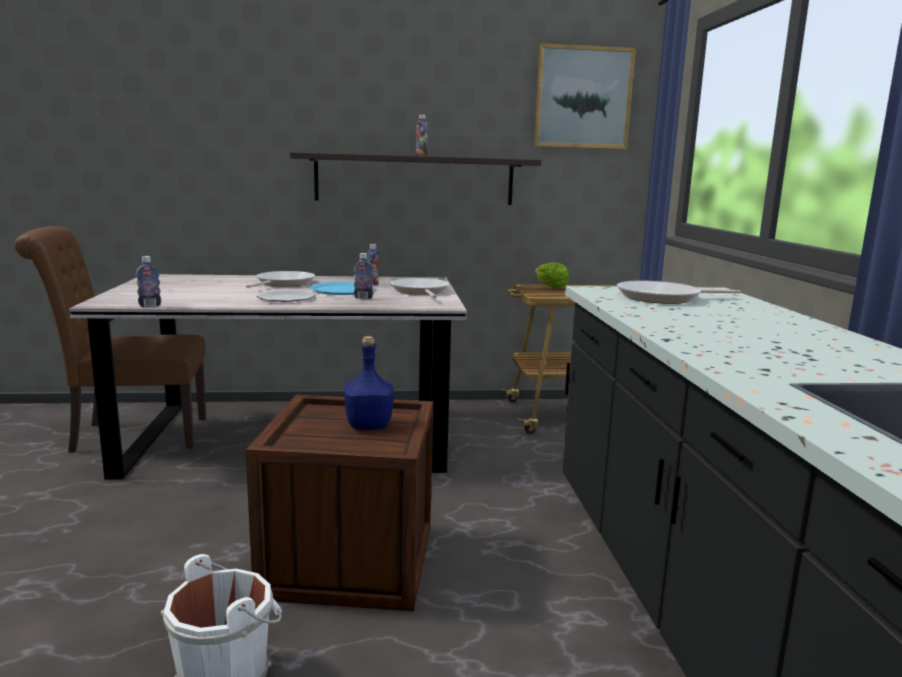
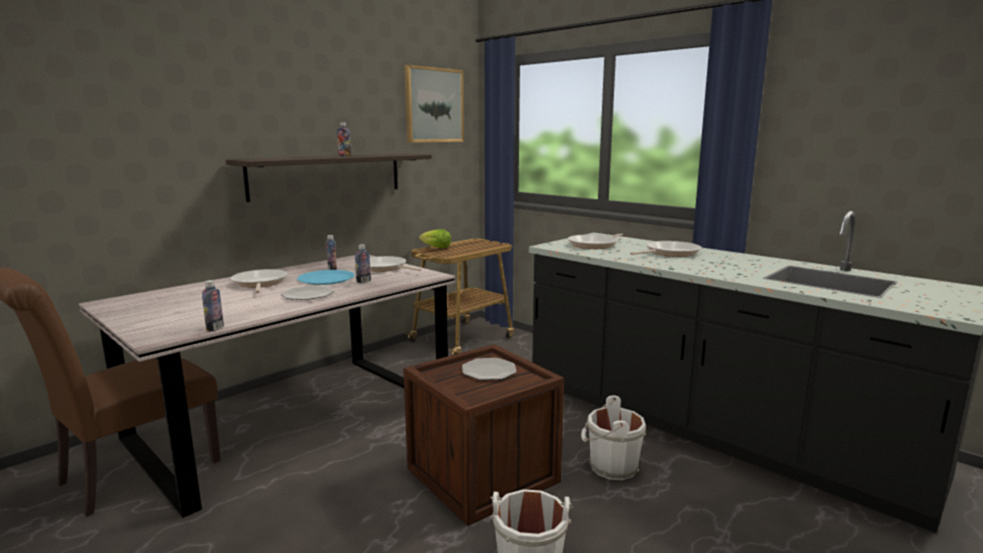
camera: 40 degrees left, 0 degrees up
(368, 425) = (488, 371): blue bottle -> plate
(502, 628) = (611, 467): none -> white bucket
(748, 325) = (669, 253): none -> frying pan

